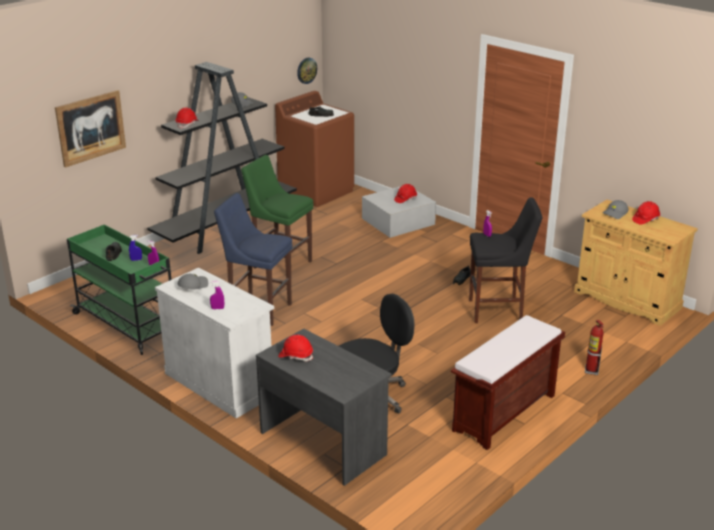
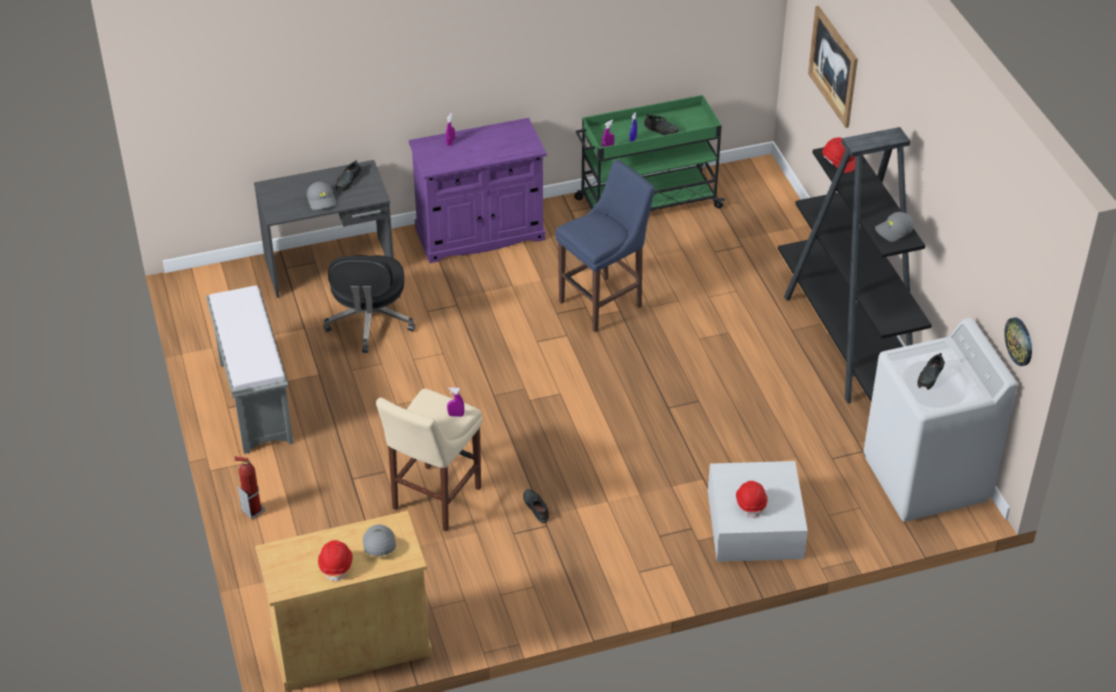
camera: 120 degrees right, 15 degrees up
(193, 286) = (509, 139): grey cap -> grey cap (322, 200)
(220, 383) = (480, 234): white cabinet -> purple cabinet
(280, 263) = (705, 357): green stool -> none
(296, 356) = (348, 180): red hard hat -> black shoe
(316, 191) = (926, 479): brown washing machine -> white washing machine
(498, 311) = (433, 501): black stool -> beige stool
(504, 414) = (254, 401): brown bench -> grey bench

